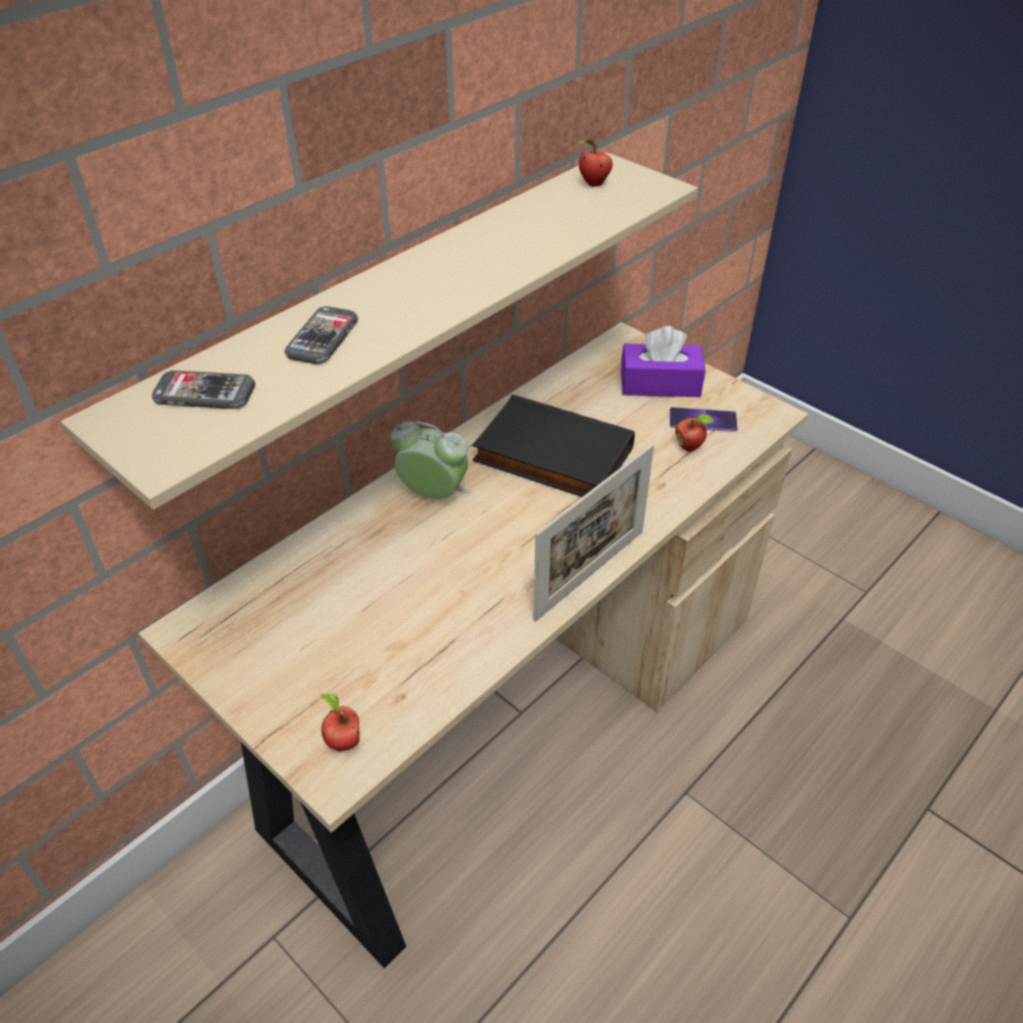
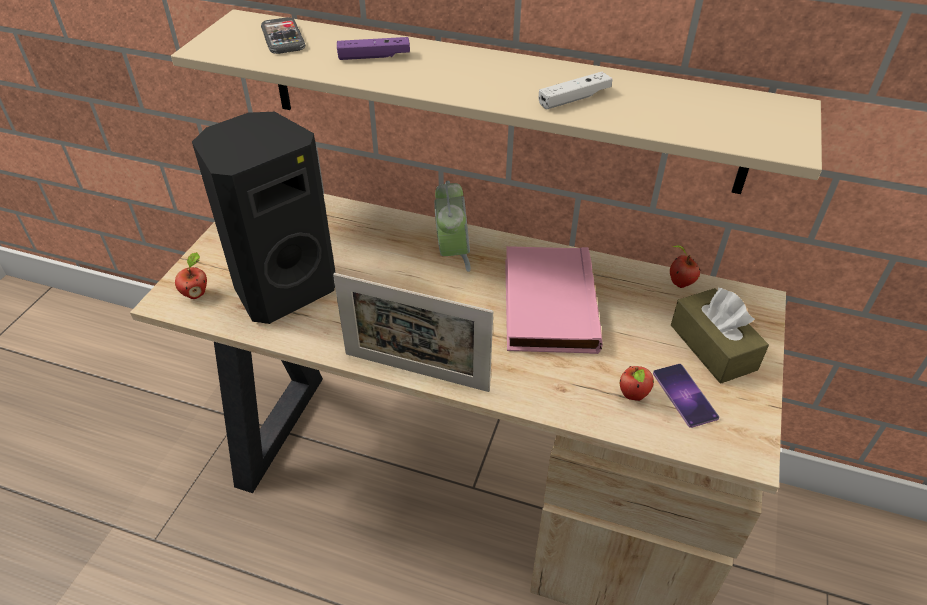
camera: 65 degrees right, 0 degrees up
(322, 338) = (374, 56): phone -> purple game controller
(392, 651) = (283, 288): none -> black speaker
(516, 250) = (574, 98): none -> white game controller
(551, 456) = (546, 303): black book -> pink book
(593, 184) = (741, 107): apple -> apple (679, 283)
(660, 384) = (713, 347): purple tissue box -> brown tissue box

